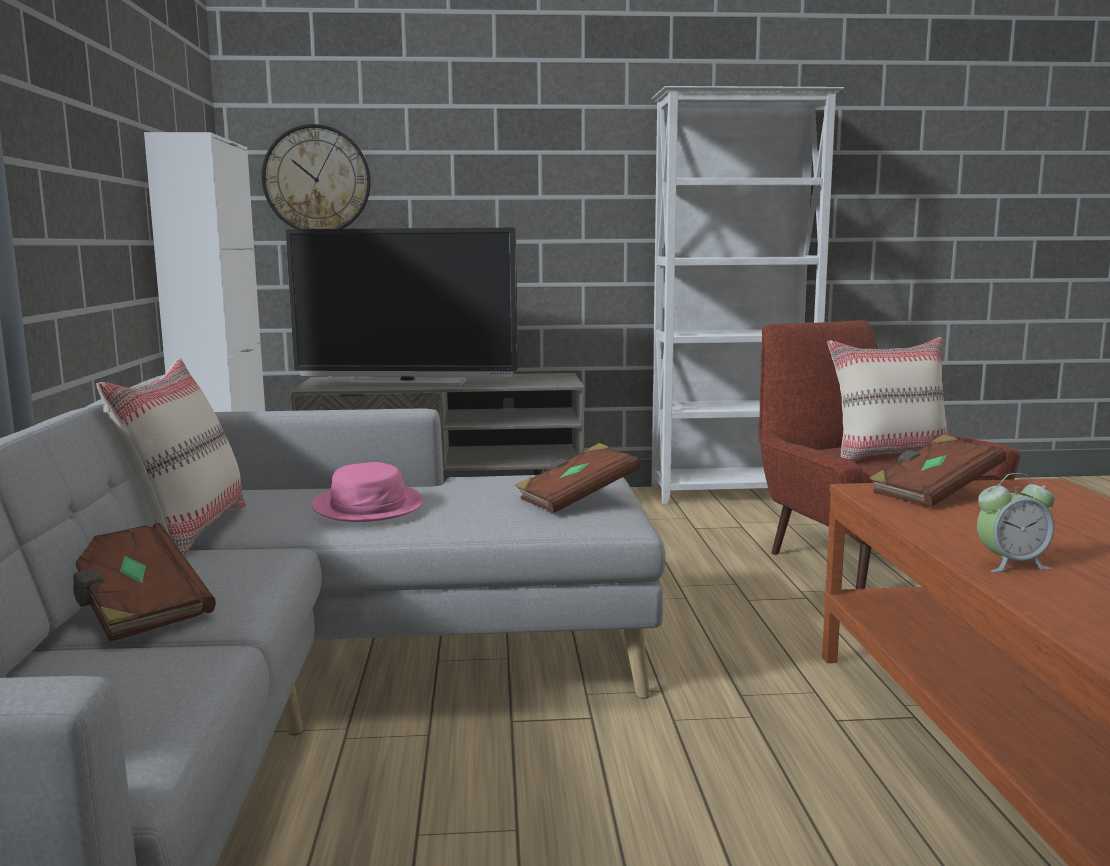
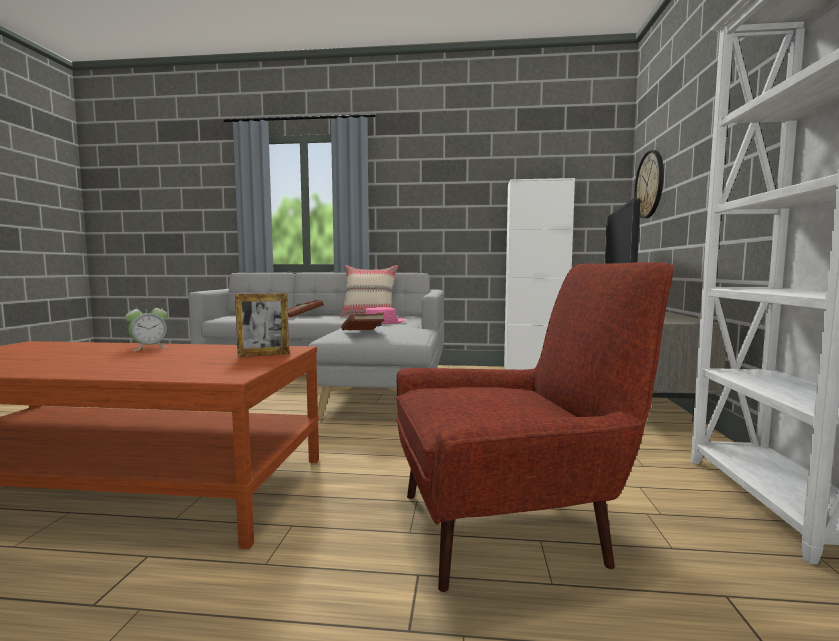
camera: 100 degrees right, 5 degrees down
(889, 455) = (477, 400): beige pillow -> none
(933, 493) = (263, 354): brown book -> picture frame
(1011, 564) = (149, 348): alarm clock -> alarm clock turned 135 degrees counterclockwise

